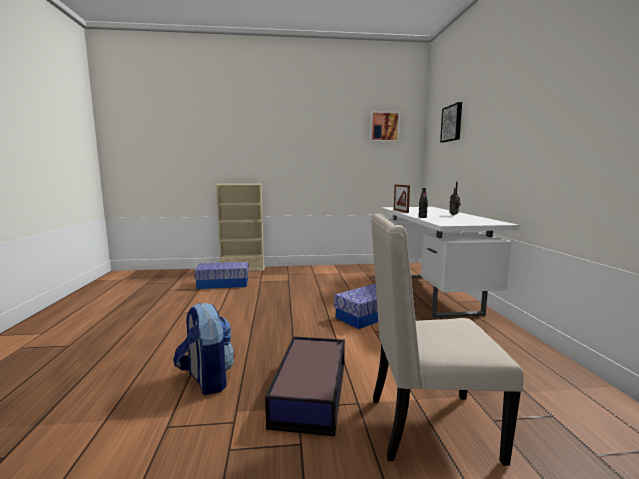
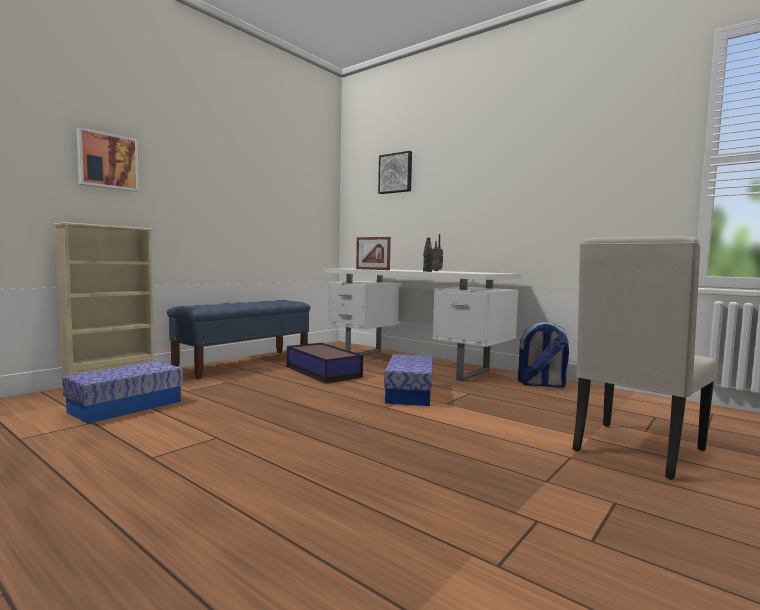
camera: 45 degrees left, 5 degrees down
(206, 380) = (412, 505): backpack -> backpack (541, 384)
(311, 391) = (524, 465): storage box -> storage box (323, 371)
(321, 269) = (244, 363): none -> blue bench
(384, 127) = (301, 167): picture -> picture (107, 161)

